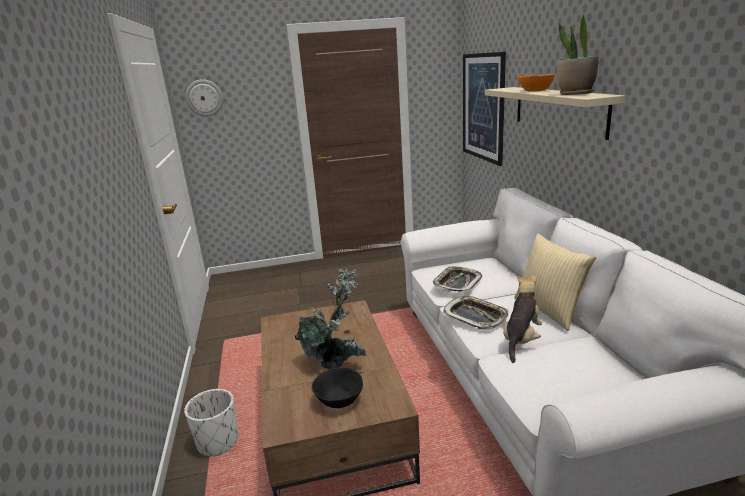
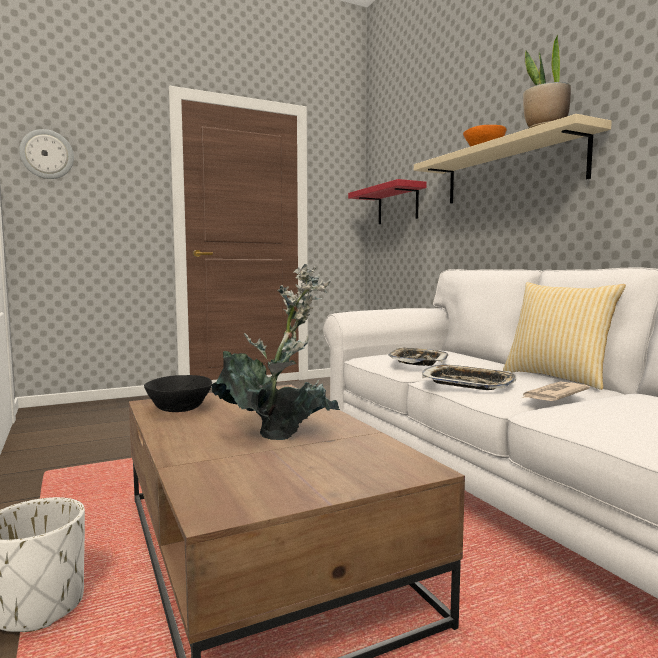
camera: 15 degrees left, 15 degrees down
(338, 400) = (312, 469): black bowl -> black bowl (178, 409)
(483, 107) = (397, 205): picture -> red shelf
(521, 340) = (553, 395): plush toy -> newspaper

